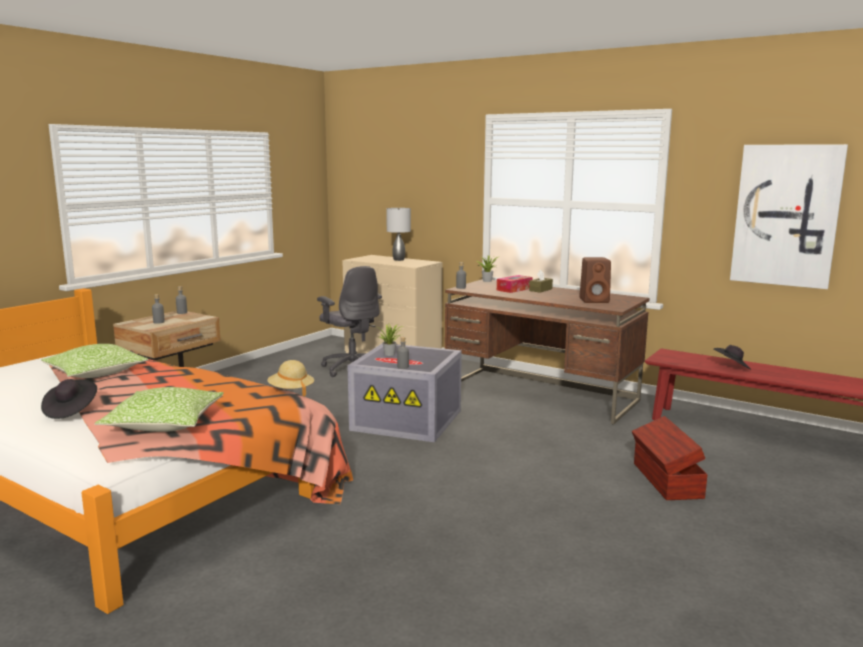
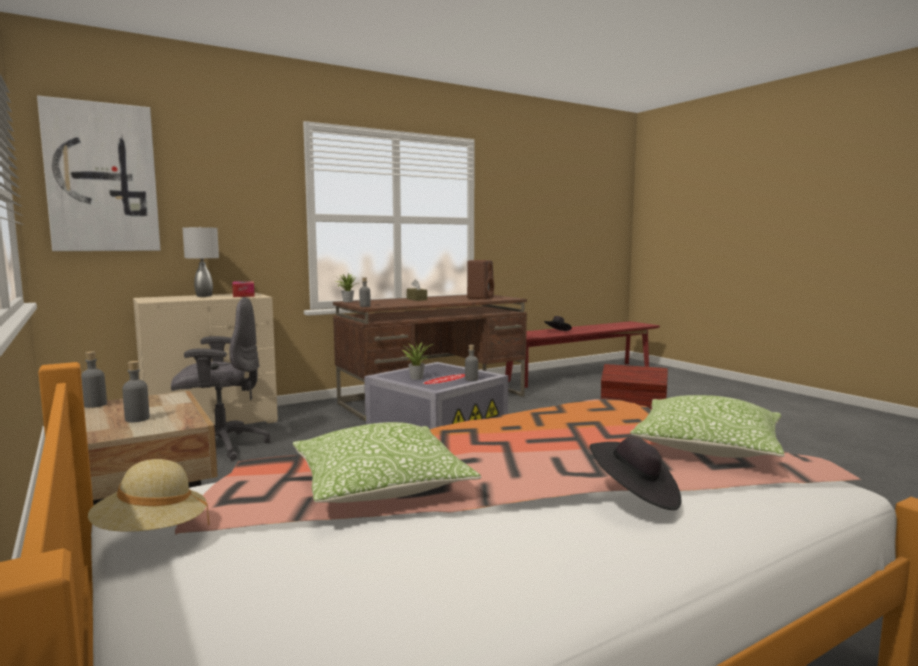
camera: 65 degrees left, 5 degrees down
(291, 391) = (589, 398): beige hat -> beige hat (151, 533)
(514, 289) = (401, 301): tissue box -> tissue box (243, 295)
(786, 215) = (545, 223): picture -> picture (102, 178)

